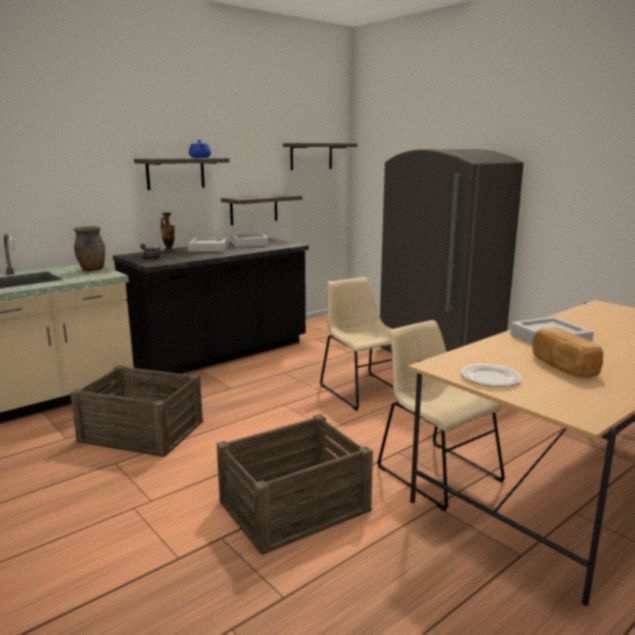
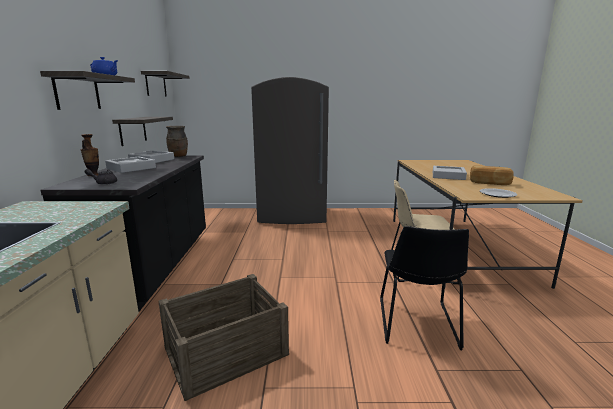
camera: 50 degrees left, 0 degrees up
(92, 270) = (58, 207): brown vase -> brown vase (179, 156)
(293, 505) = (417, 325): crate -> black chair
(361, 389) = (300, 248): beige chair -> none

